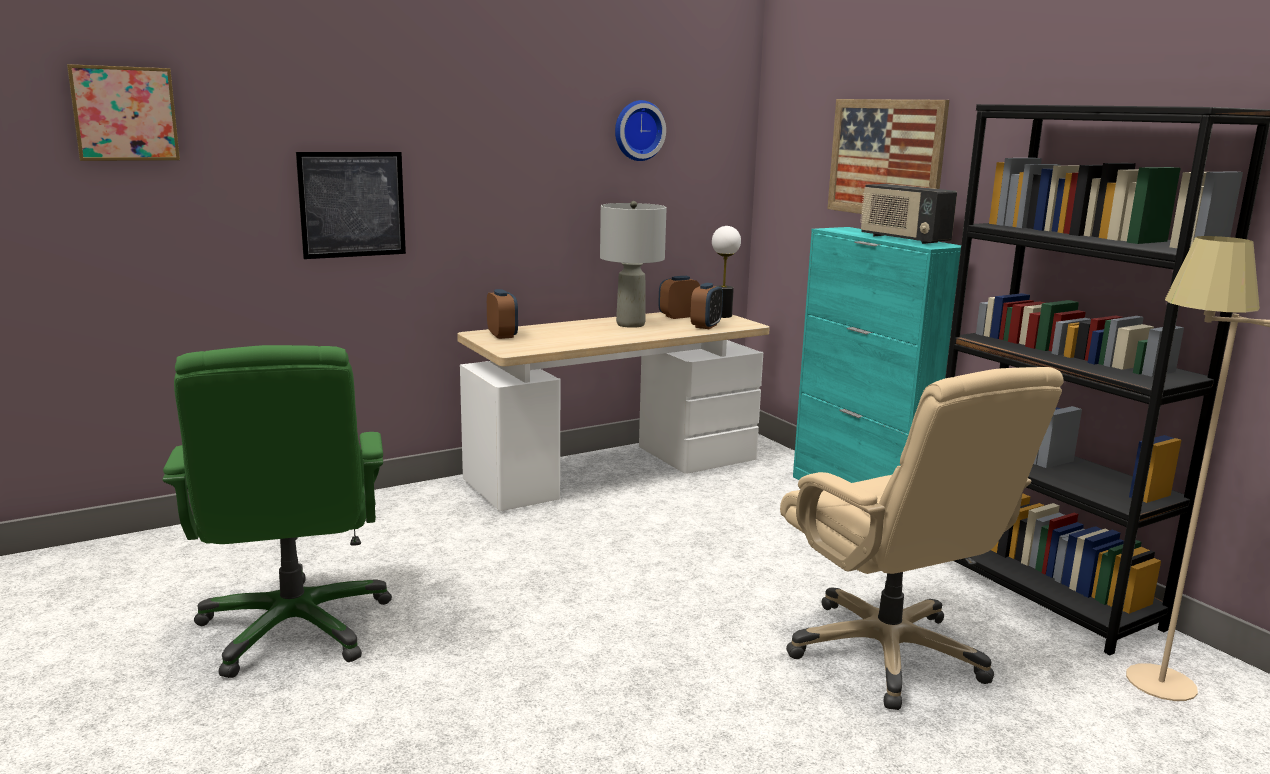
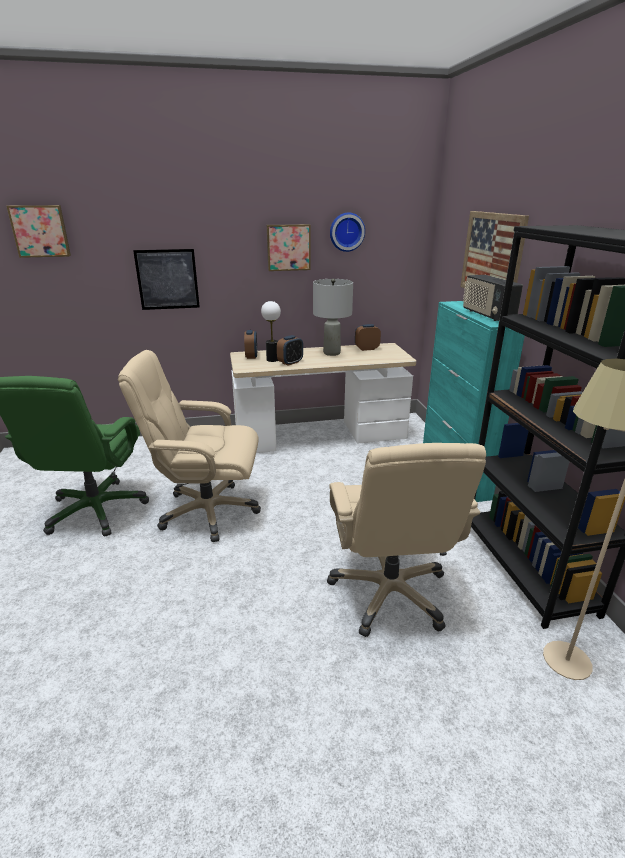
camera: 20 degrees right, 10 degrees up
(512, 598) = (207, 511): none -> beige office chair
(552, 153) = (288, 247): none -> picture
(706, 326) = (375, 357): alarm clock -> alarm clock (290, 362)
(722, 316) = (395, 350): table lamp -> table lamp (272, 360)

